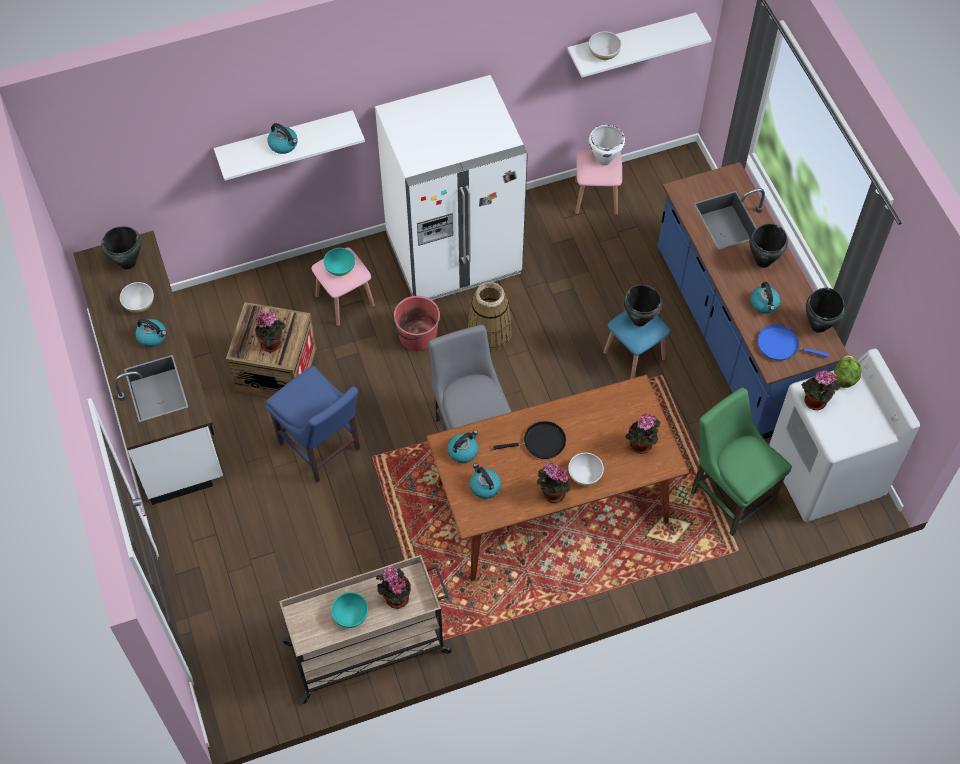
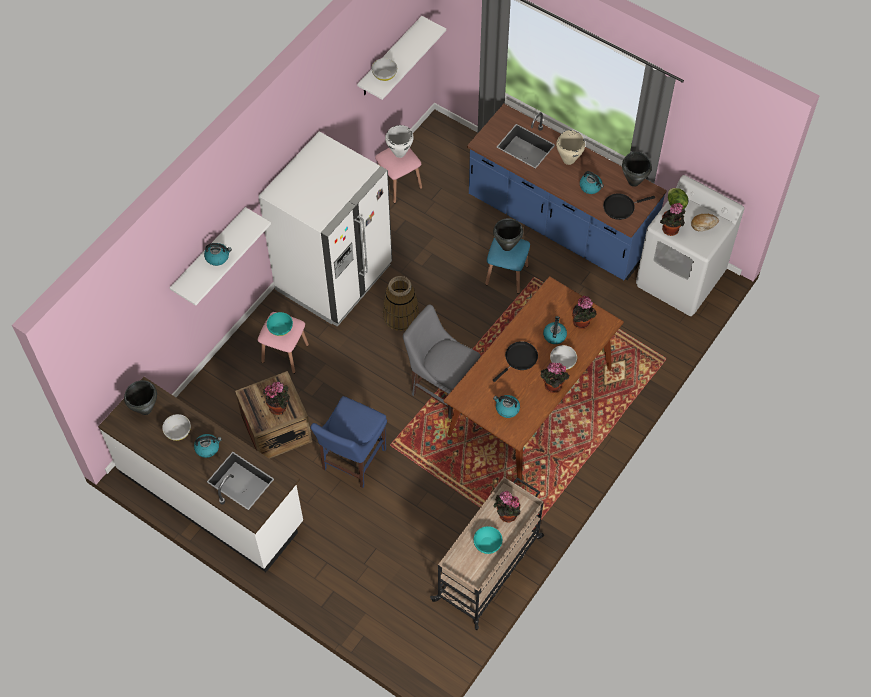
camera: 35 degrees left, 0 degrees up
(321, 449) = (352, 461): blue chair -> blue chair turned 105 degrees clockwise
(417, 336) = (354, 347): red bucket -> none
(463, 451) = (475, 395): kettle -> kettle (554, 335)
(729, 494) = (634, 327): green chair -> none
(762, 261) = (568, 160): black cooking pot -> beige cooking pot
(781, 345) = (621, 207): blue frying pan -> black frying pan
(860, 418) = (703, 224): none -> bread

